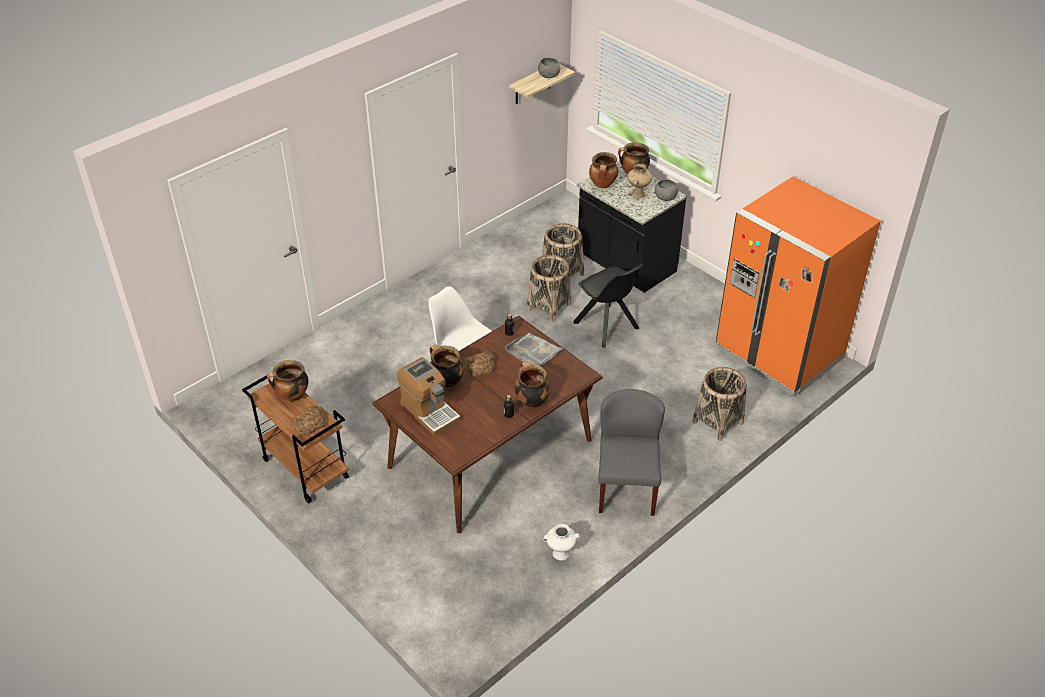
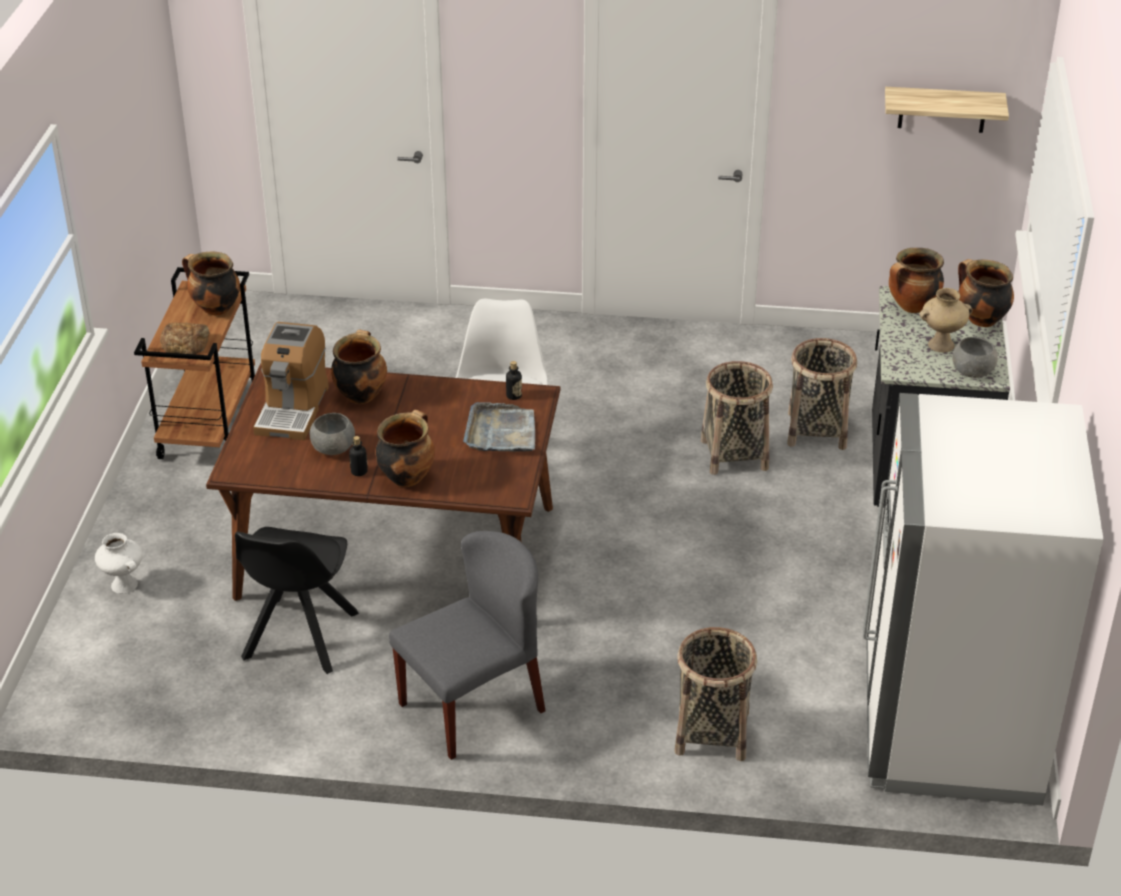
camera: 50 degrees right, 5 degrees down
(479, 366) = (419, 405): bread -> none
(549, 76) = (961, 102): grey bowl -> grey bowl (333, 448)
(560, 554) = (288, 706): white vase -> white vase (123, 585)
(607, 326) = (768, 526): black chair -> black chair (299, 638)
(778, 353) = (949, 726): orange fridge -> white fridge

